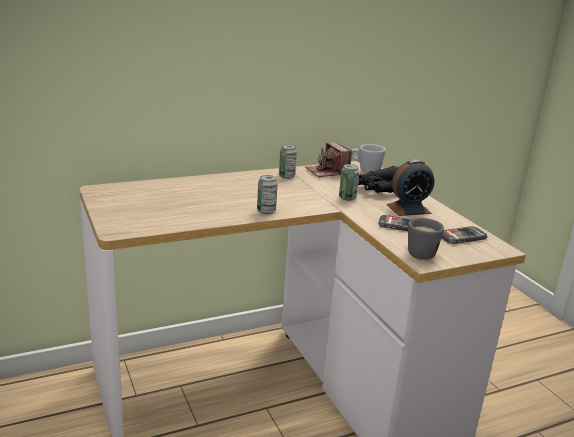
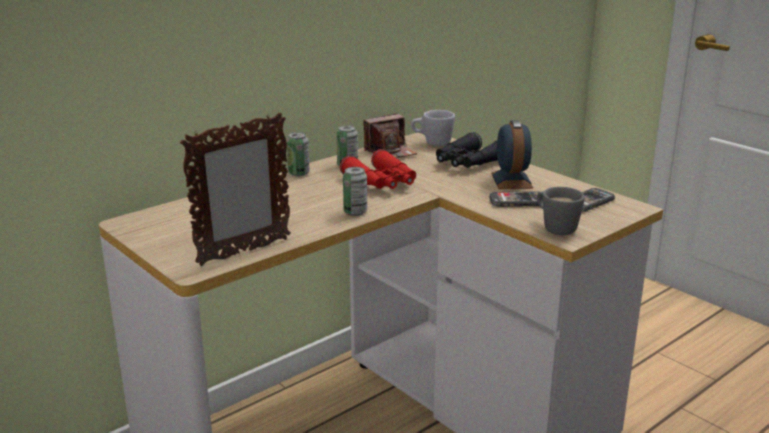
camera: 15 degrees left, 0 degrees up
(162, 225) = (243, 252): none -> picture frame
(303, 193) = (382, 182): none -> red binoculars
(326, 172) = (390, 152): camera -> camera turned 75 degrees counterclockwise
(347, 198) = (436, 179): can -> can (299, 173)
(408, 209) = (511, 180): alarm clock -> alarm clock turned 60 degrees counterclockwise

